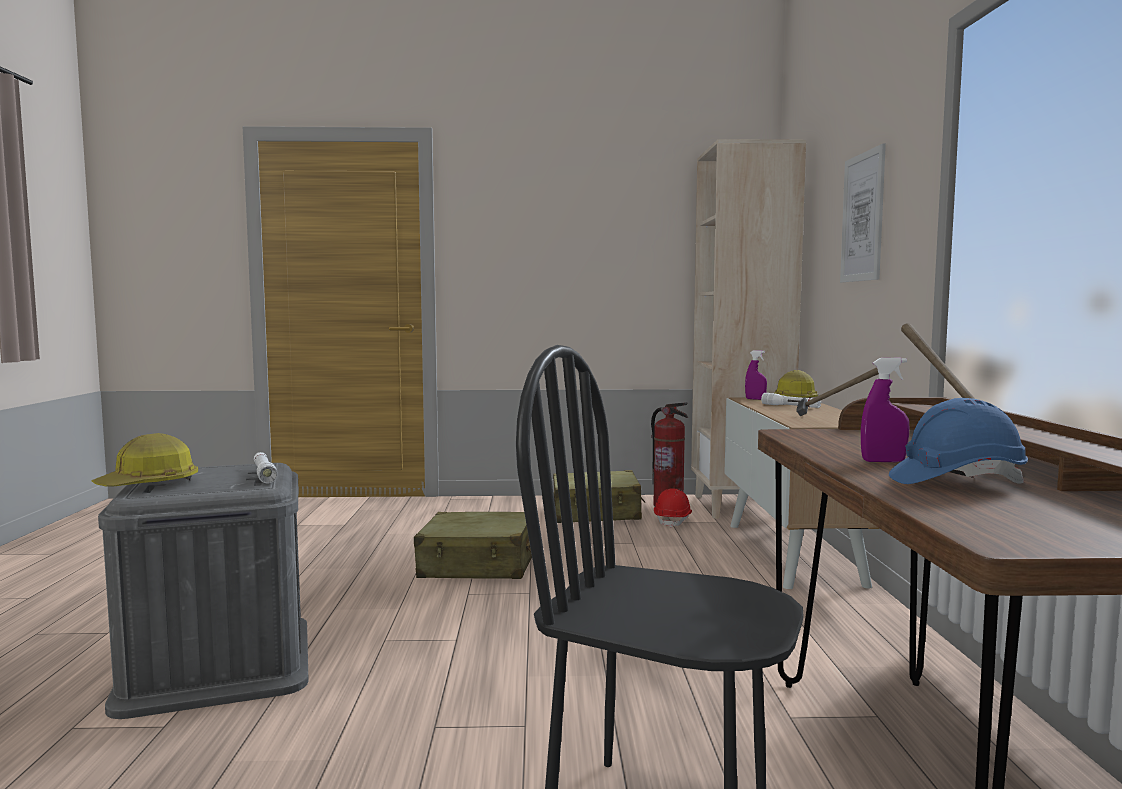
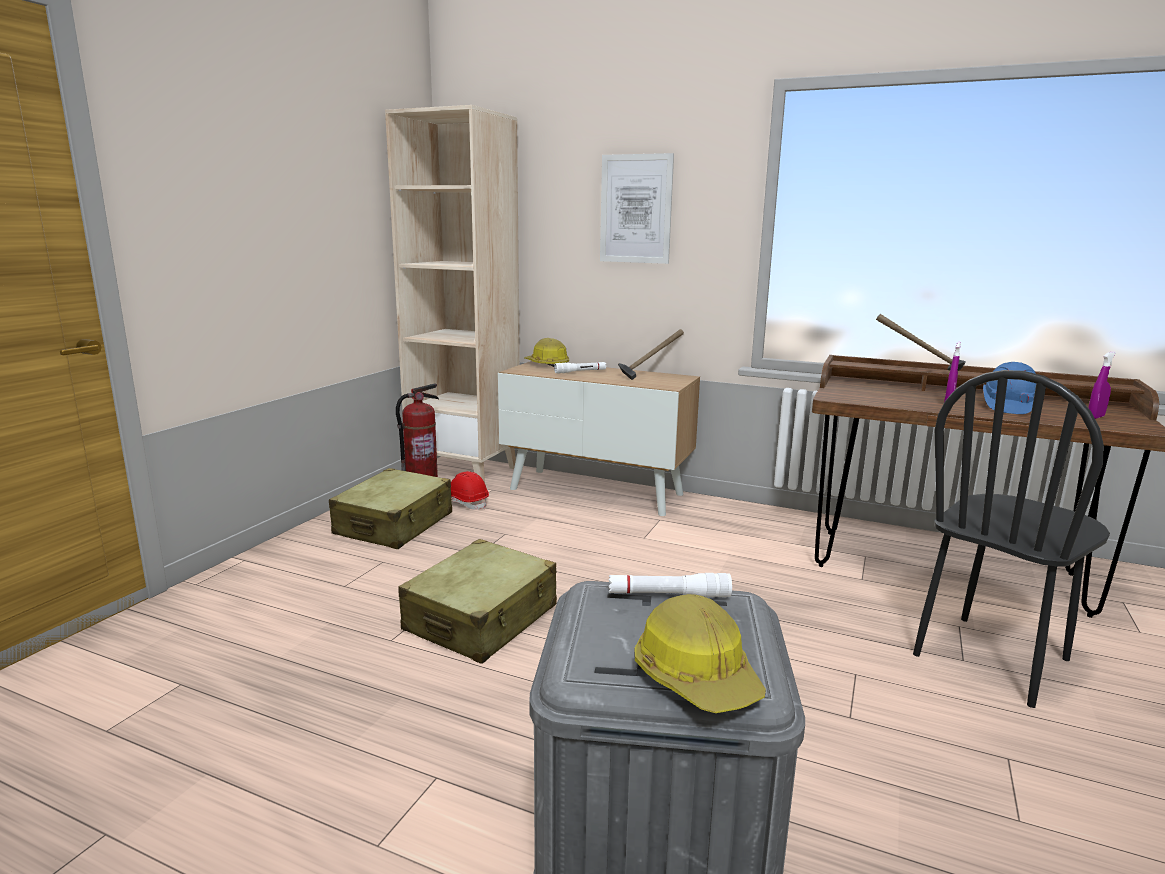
camera: 65 degrees left, 10 degrees up
(755, 399) = (524, 369): purple spray bottle -> purple spray bottle (1095, 417)

